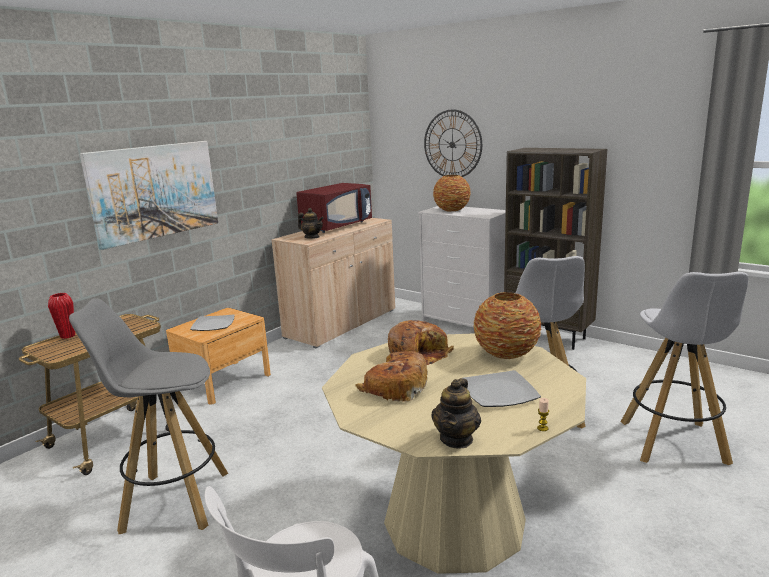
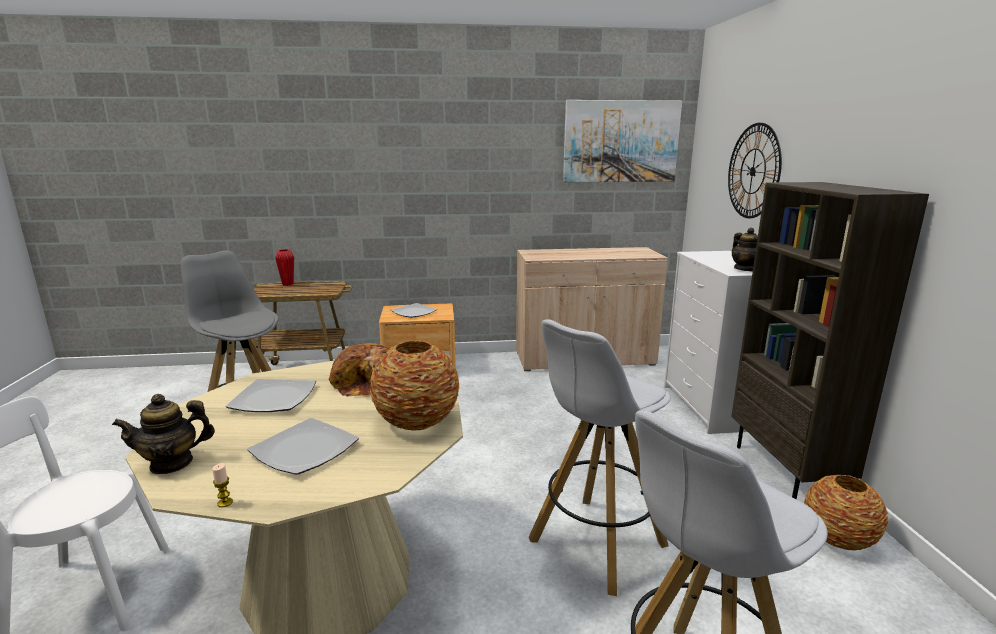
camera: 45 degrees right, 0 degrees up
(154, 191) = (393, 182): picture -> picture (621, 141)
(312, 237) = (548, 255): teapot -> teapot (745, 269)
(336, 226) = (598, 251): red microwave -> none
(394, 387) = (274, 399): bread -> plate
(451, 210) = (718, 257): vase -> vase (837, 539)

